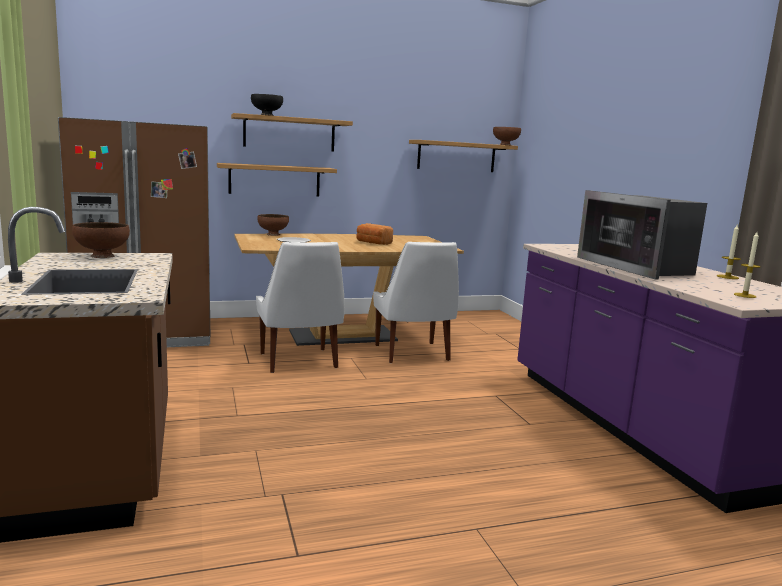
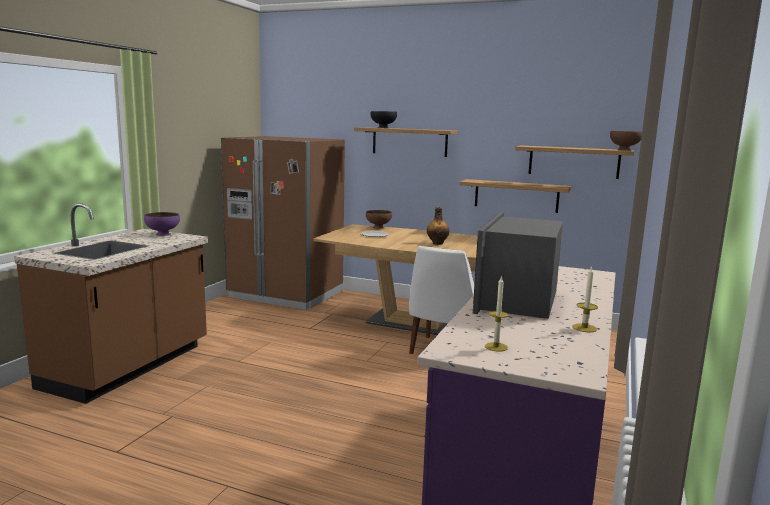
camera: 40 degrees right, 0 degrees up
(102, 256) = (162, 234): brown bowl -> purple bowl
(274, 180) = (396, 181): shelf -> shelf (516, 195)
(299, 361) = (344, 335): white chair -> none
(372, 243) = (437, 243): bread -> bottle

